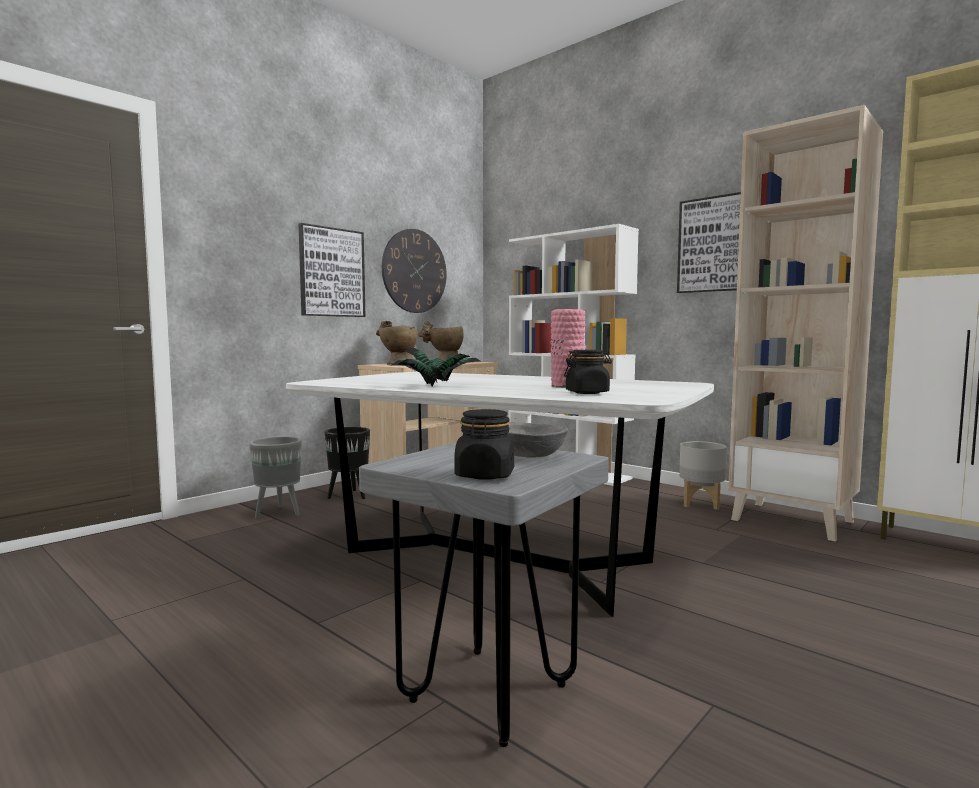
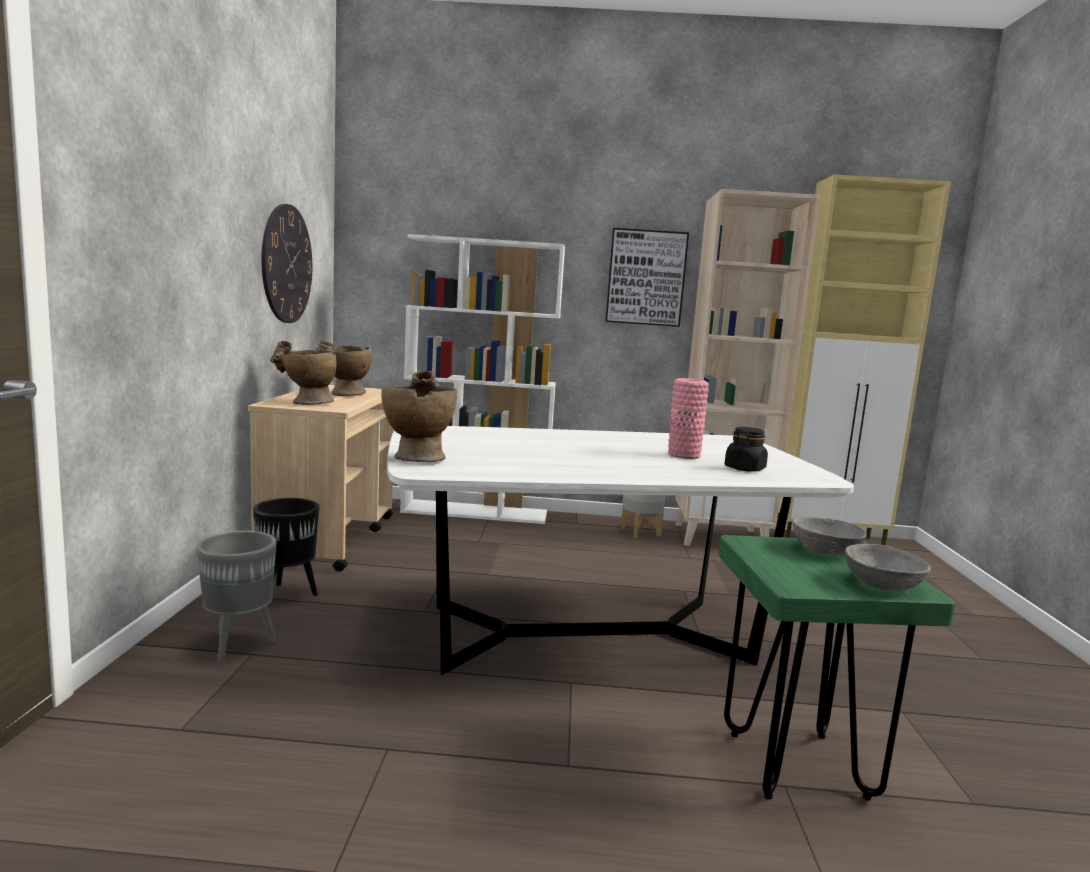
camera: 40 degrees left, 5 degrees up
(331, 272) = (219, 270): picture -> none
(342, 379) = (418, 457): none -> beige vase
(437, 386) = (588, 467): potted plant -> none
(485, 475) = (881, 584): black jar -> grey bowl
(488, 693) = (796, 765): grey stool -> green stool

